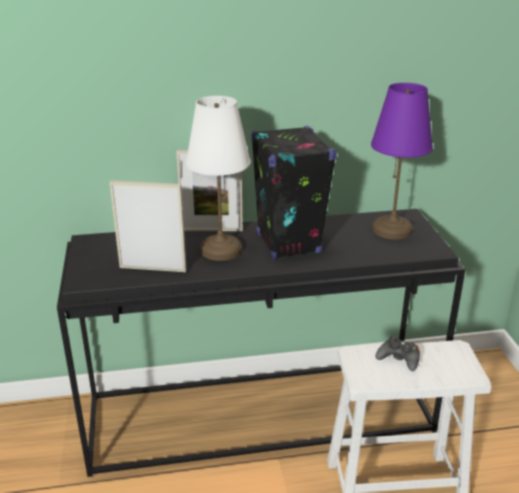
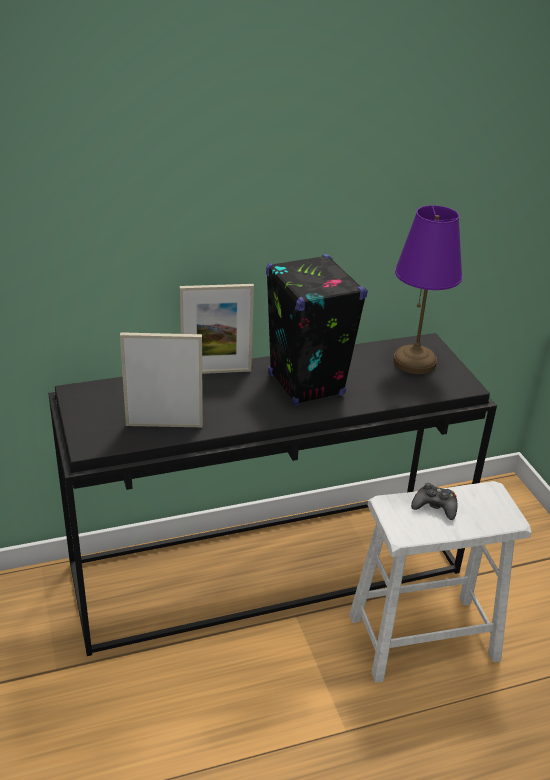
camera: 10 degrees left, 5 degrees up
(220, 250) = (233, 397): white table lamp -> none

